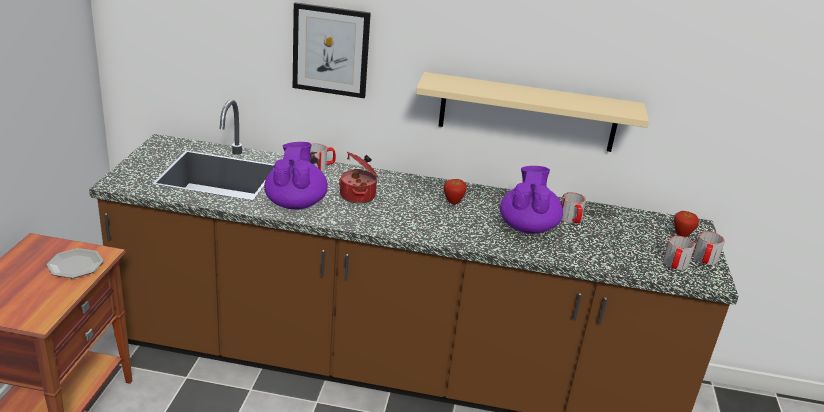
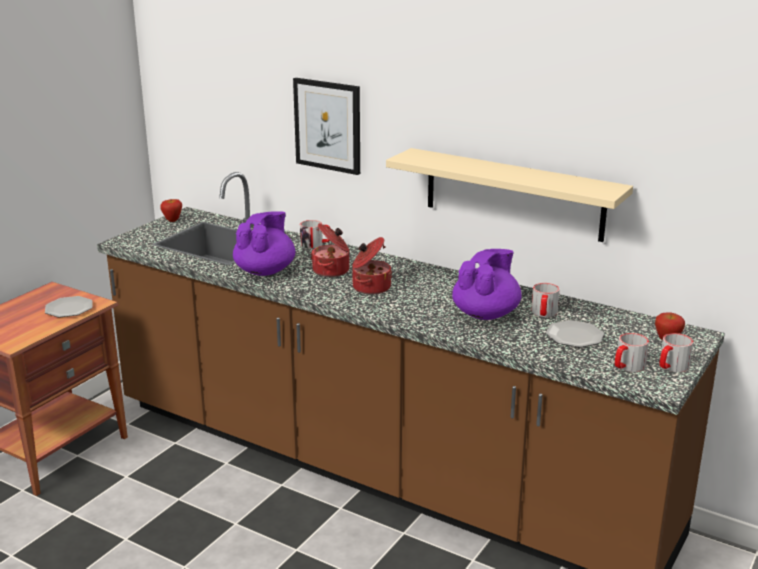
camera: 25 degrees right, 5 degrees down
(408, 210) = (370, 287): none -> cooking pot
(453, 202) = (424, 285): apple -> apple (172, 220)
(613, 240) = (575, 336): none -> plate

